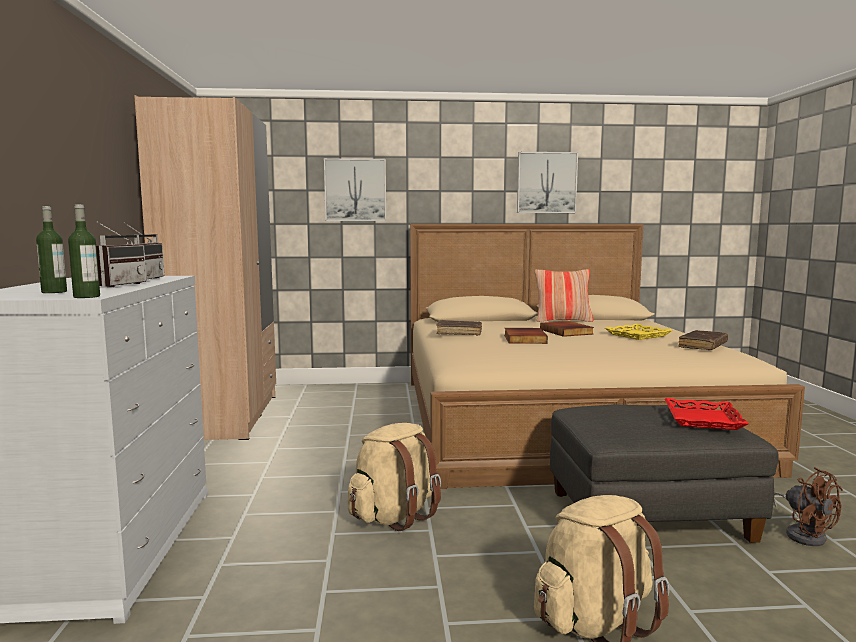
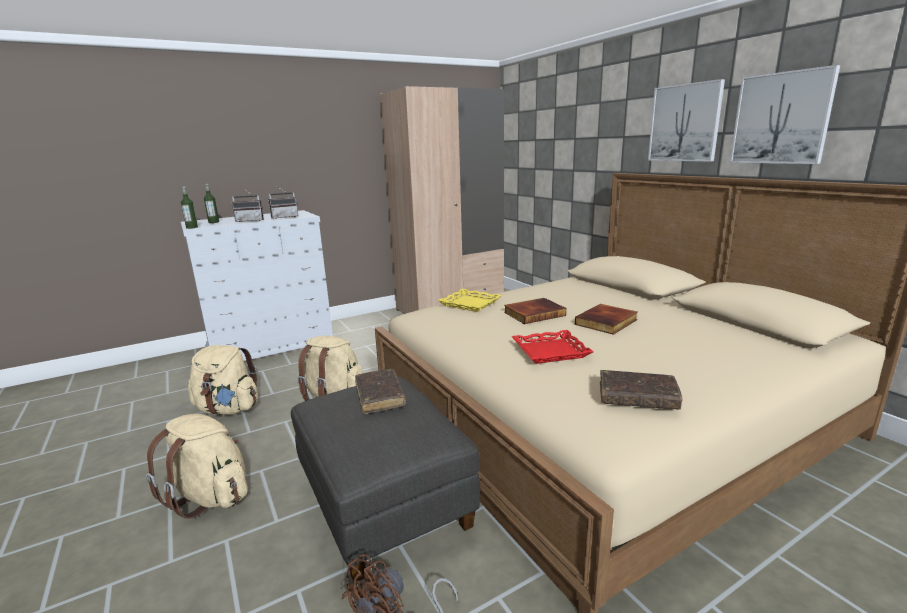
camera: 65 degrees right, 10 degrees up
(340, 603) = (228, 409): none -> beige backpack
(355, 190) = (583, 138): picture -> picture (684, 123)
(459, 333) = (528, 291): brown book -> brown book (380, 397)
(562, 320) = (681, 311): pillow -> none
(637, 335) = (649, 354): yellow tray -> yellow tray (470, 303)
(703, 419) = (377, 440): red tray -> red tray (550, 351)

